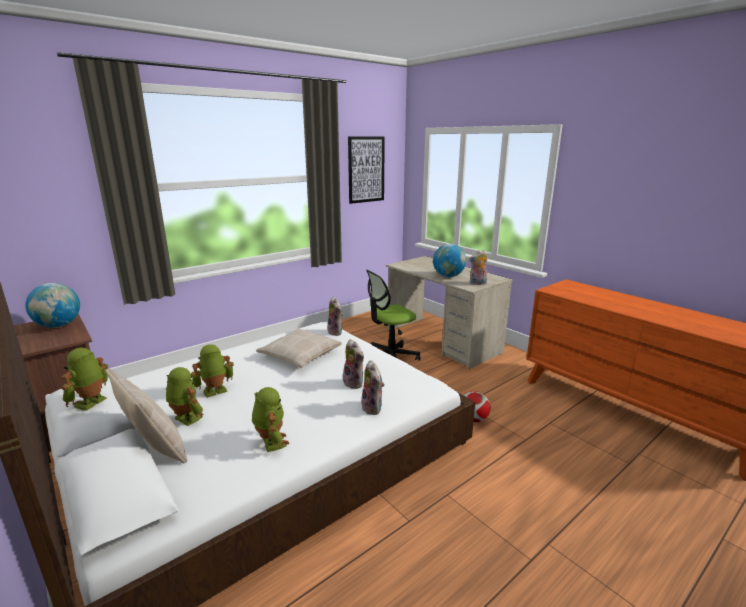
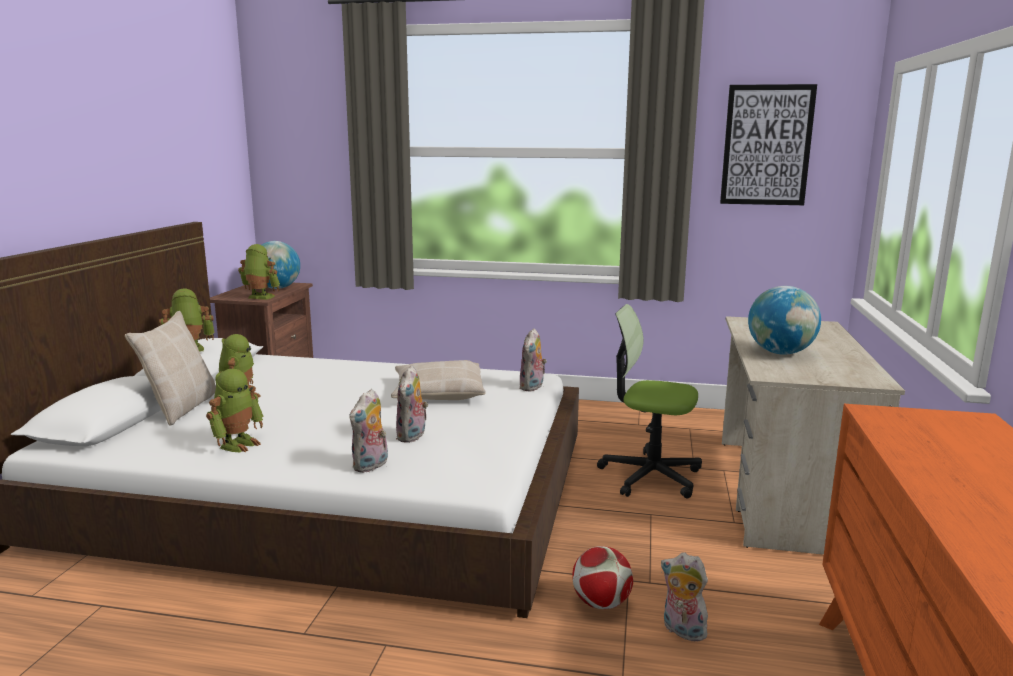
camera: 50 degrees right, 5 degrees down
(215, 392) = (302, 390): toy robot -> toy robot (260, 297)
(477, 283) = (800, 375): plush toy -> plush toy (681, 631)

